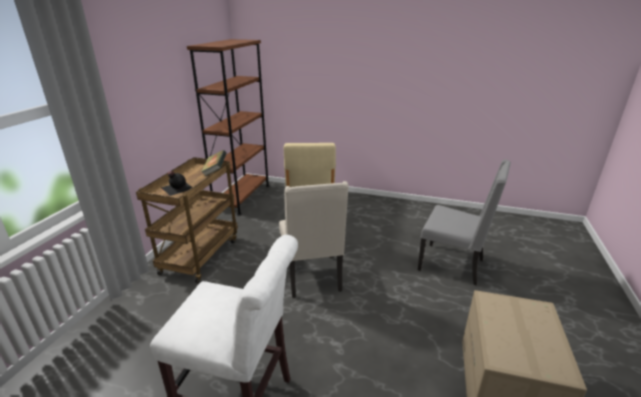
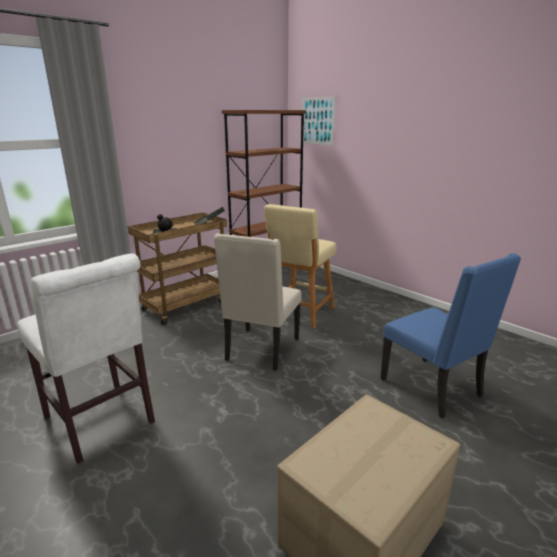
camera: 30 degrees right, 5 degrees down
(270, 49) = (317, 121): none -> picture
(453, 265) = (433, 388): grey chair -> blue chair

